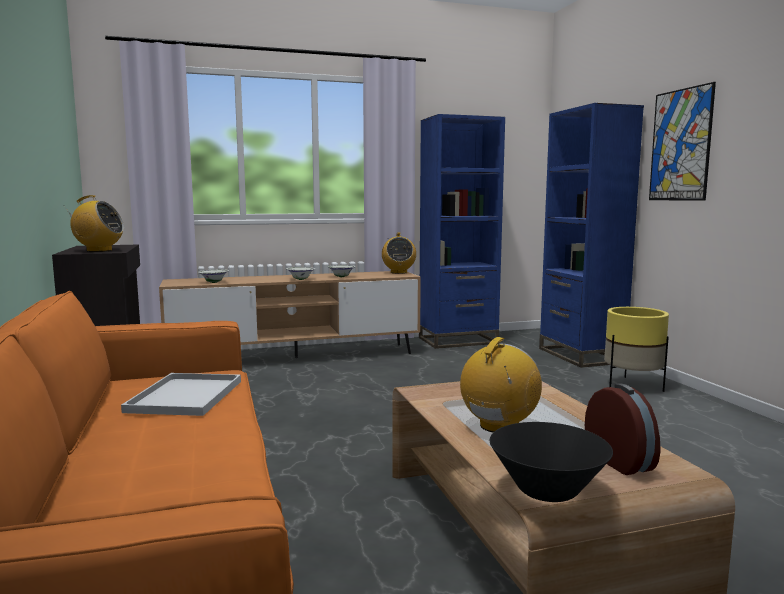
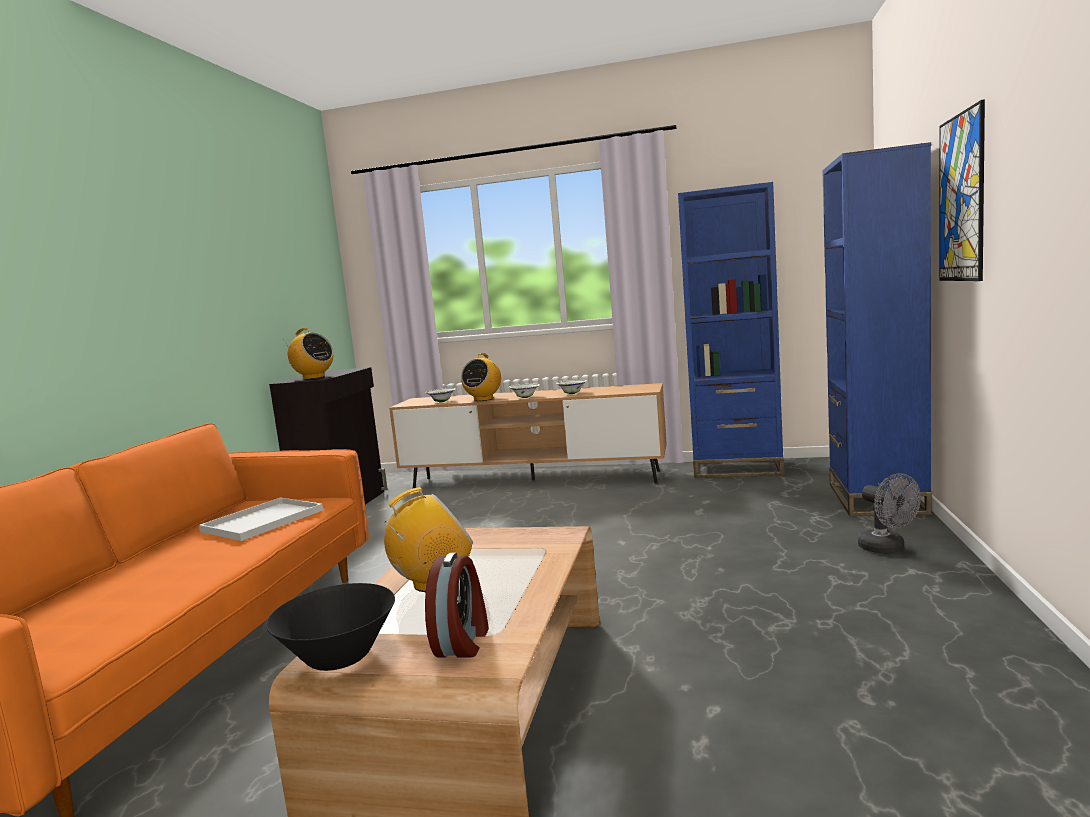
camera: 30 degrees right, 0 degrees up
(398, 272) = (647, 386): radio -> radio (483, 399)
(632, 386) = (887, 549): yellow planter -> grey fan

